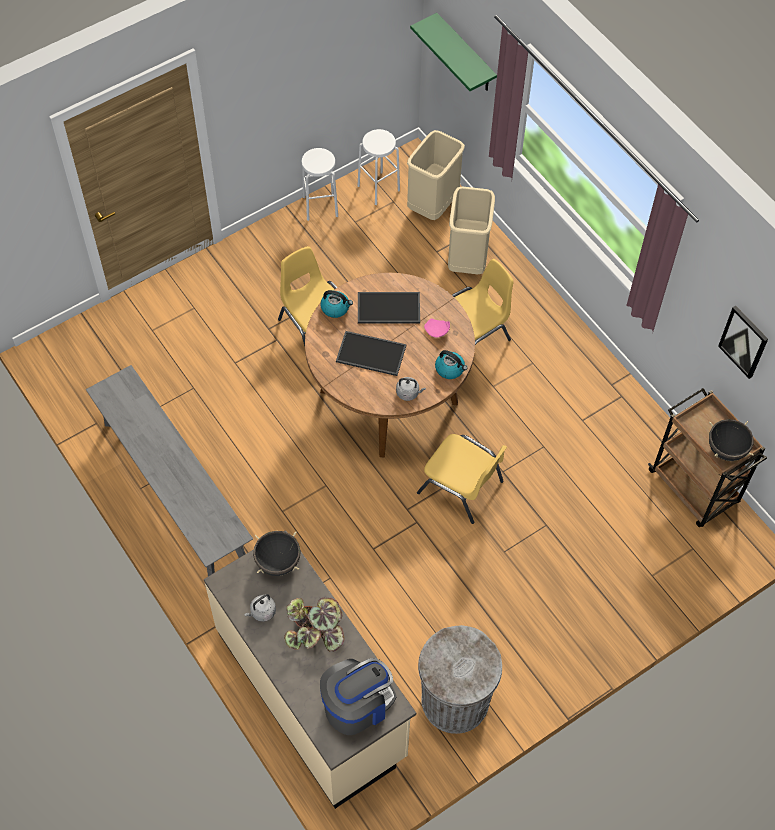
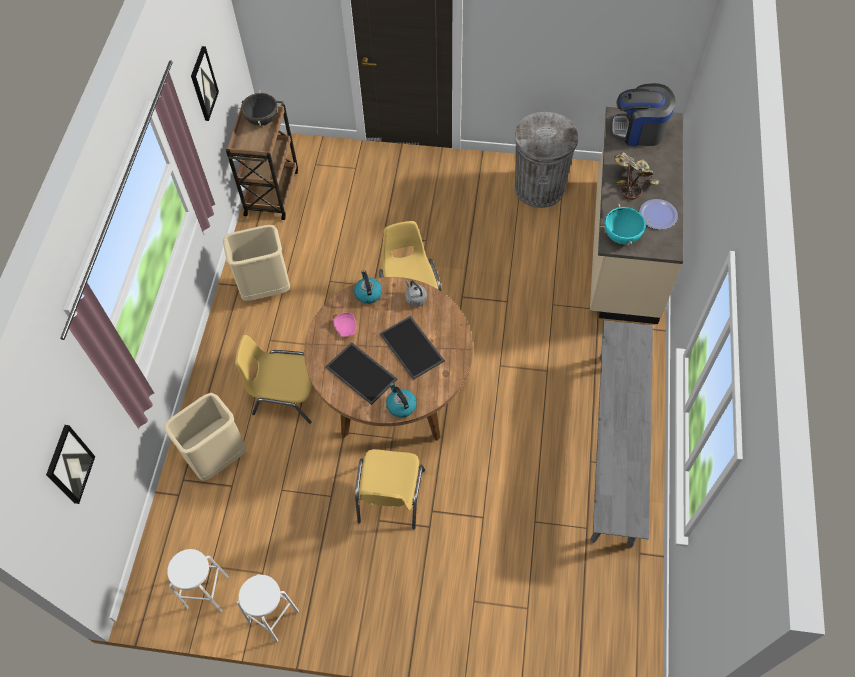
camera: 135 degrees left, 0 degrees up
(262, 612) = (658, 215): grey kettle -> plate
(278, 562) = (621, 236): black cooking pot -> turquoise cooking pot
(432, 205) = (185, 534): beige trash can -> beige trash can (265, 290)
(465, 54) = (69, 464): green shelf -> picture

